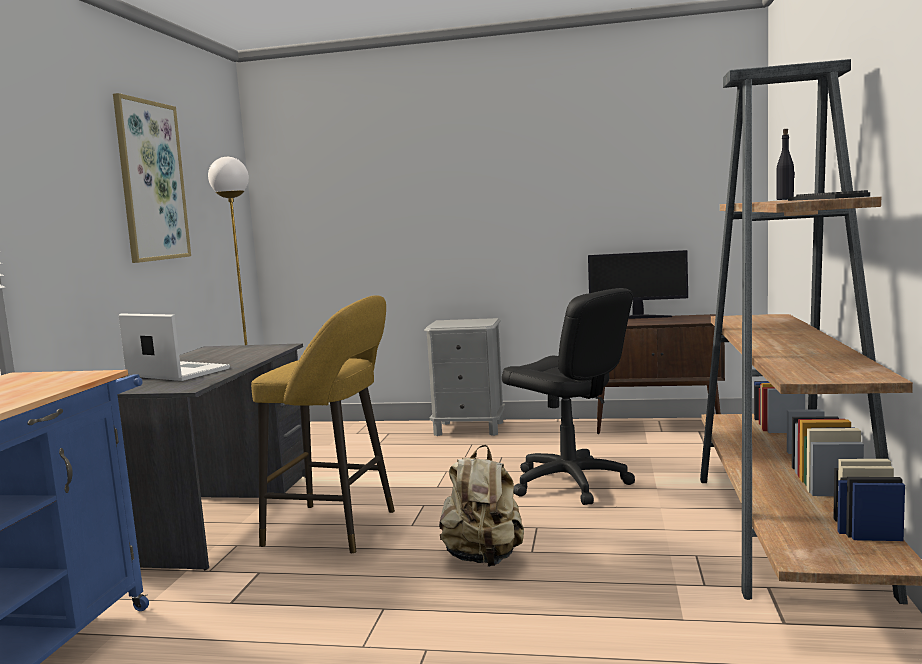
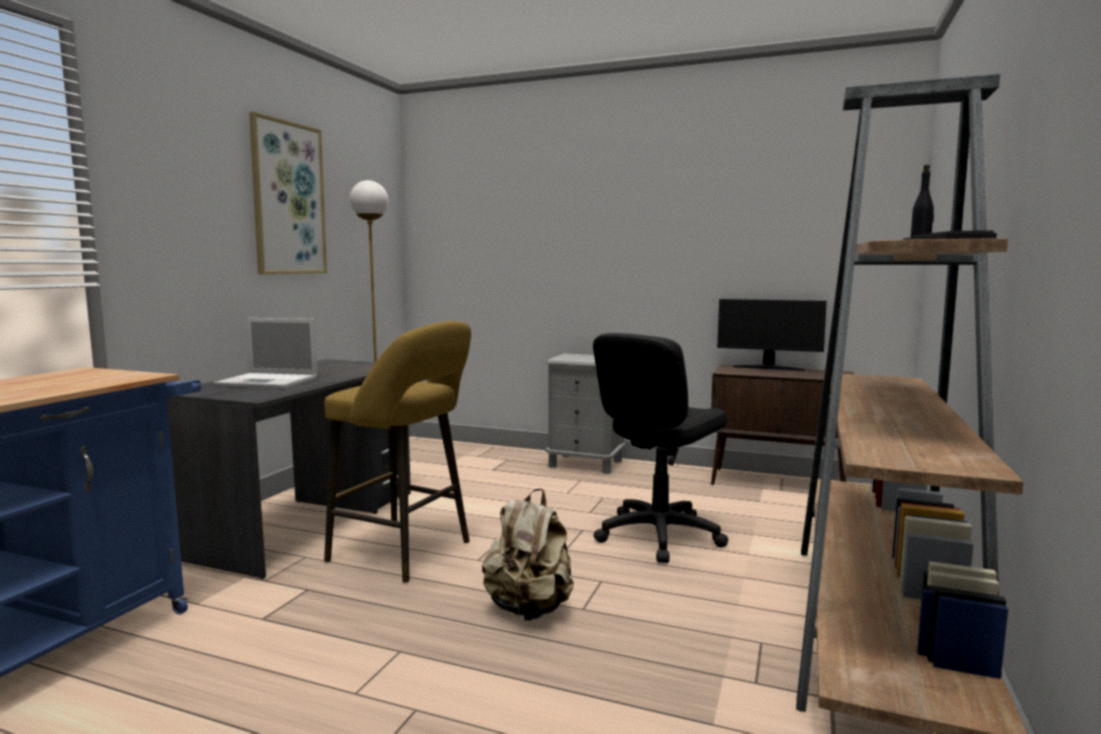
camera: 10 degrees right, 0 degrees up
(176, 372) = (269, 382): laptop -> laptop turned 150 degrees clockwise
(569, 483) = (658, 535): black office chair -> black office chair turned 75 degrees clockwise

